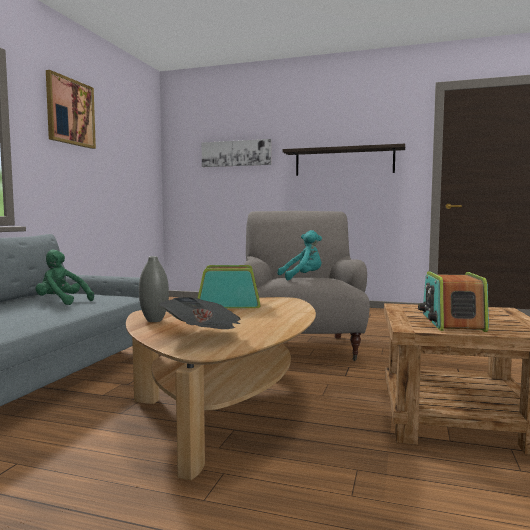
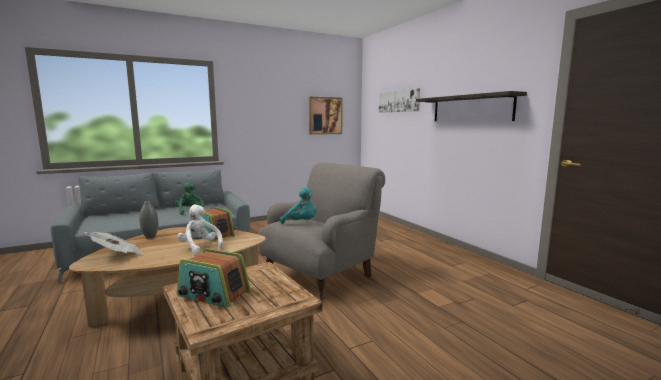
camera: 45 degrees right, 5 degrees up
(70, 112) = (264, 87): picture -> picture (325, 115)
(266, 313) = (200, 247): none -> white plush toy
(451, 322) = (213, 294): radio -> radio turned 120 degrees counterclockwise

